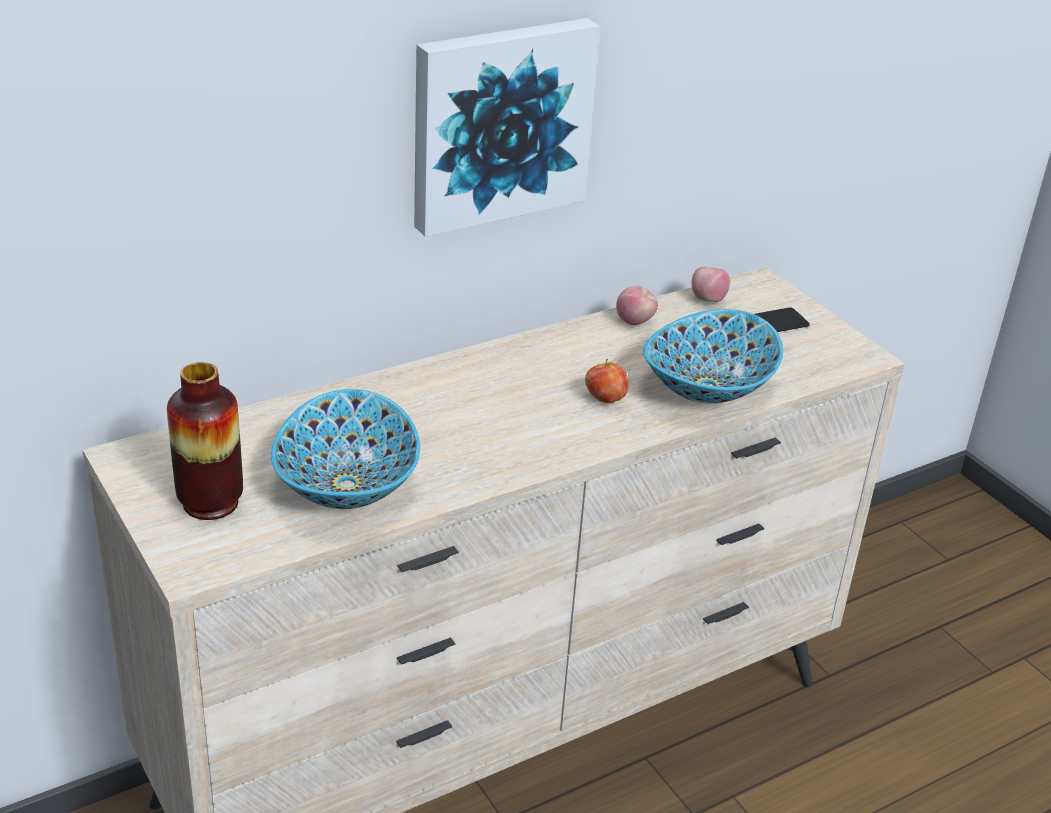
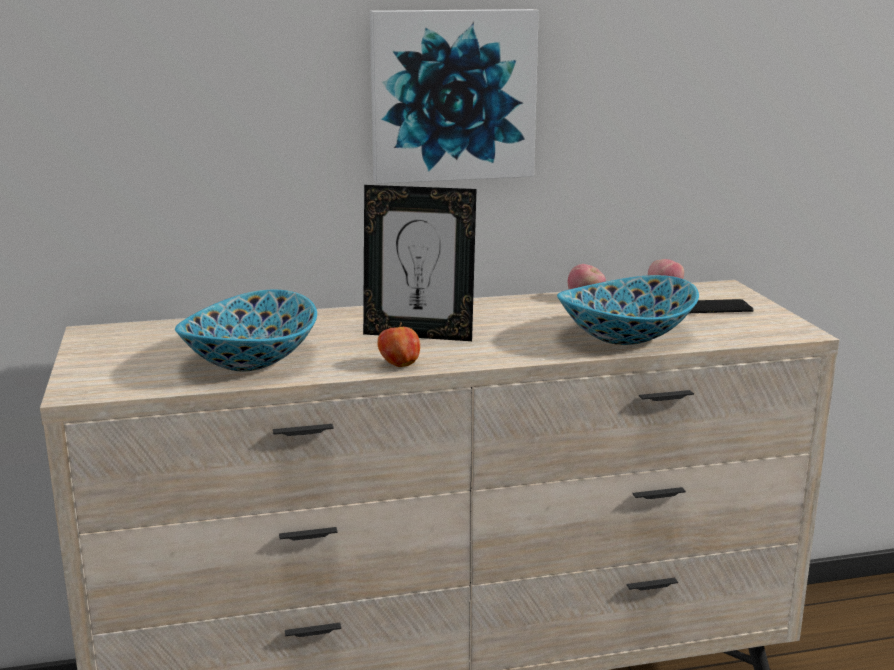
camera: 20 degrees right, 15 degrees down
(210, 503) = (131, 360): vase -> none
(498, 411) = (419, 334): none -> picture frame
(605, 399) = (521, 336): apple -> apple (399, 365)

